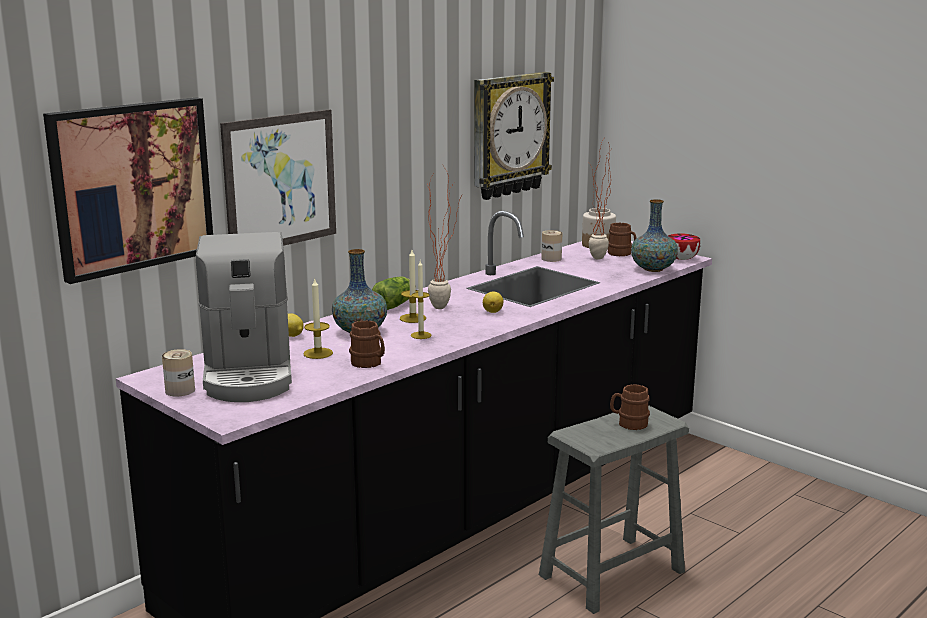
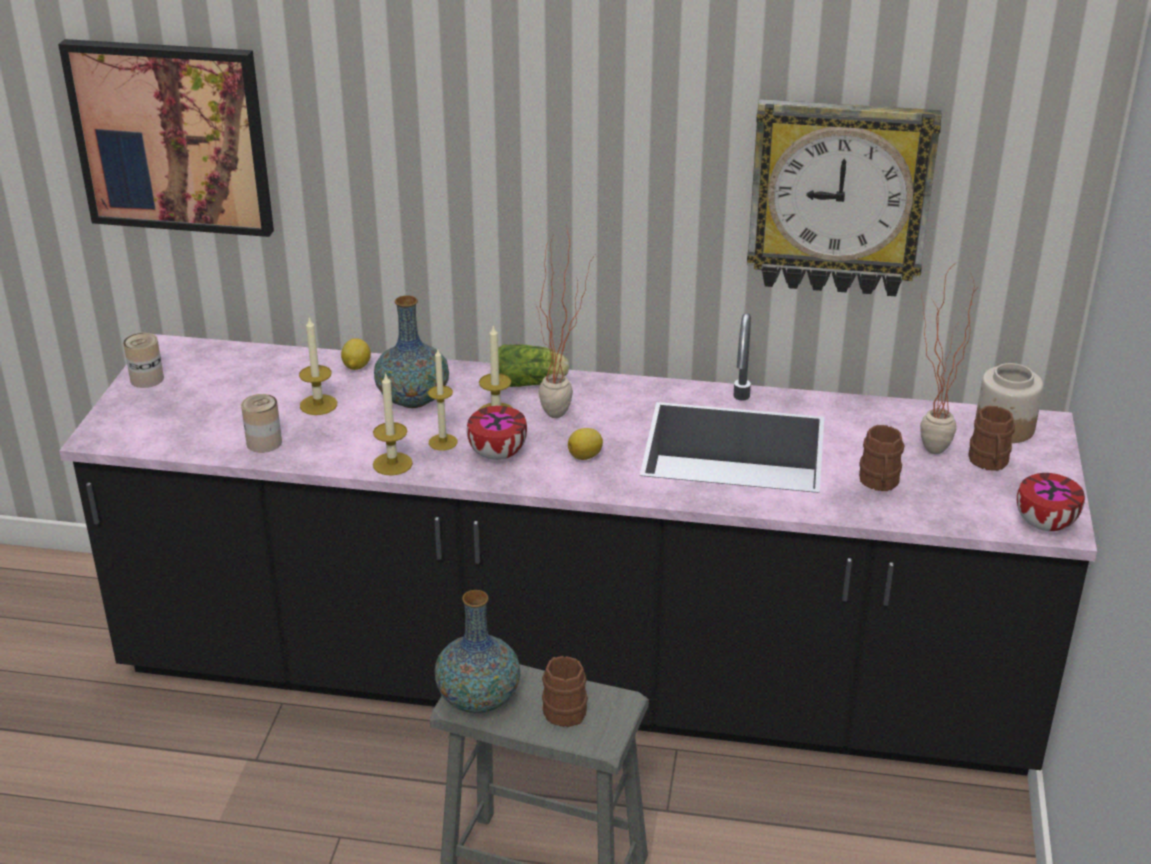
camera: 55 degrees right, 15 degrees up
(249, 374) = (223, 393): coffee machine -> none
(280, 181) = (380, 174): picture -> none
(369, 363) = (317, 447): brown mug -> brown mug (879, 483)
(422, 351) = (392, 464): none -> candle
(456, 327) = (496, 454): none -> bowl
(551, 258) = (875, 415): can -> can (264, 442)
(653, 269) = (950, 515): vase -> vase (478, 699)

